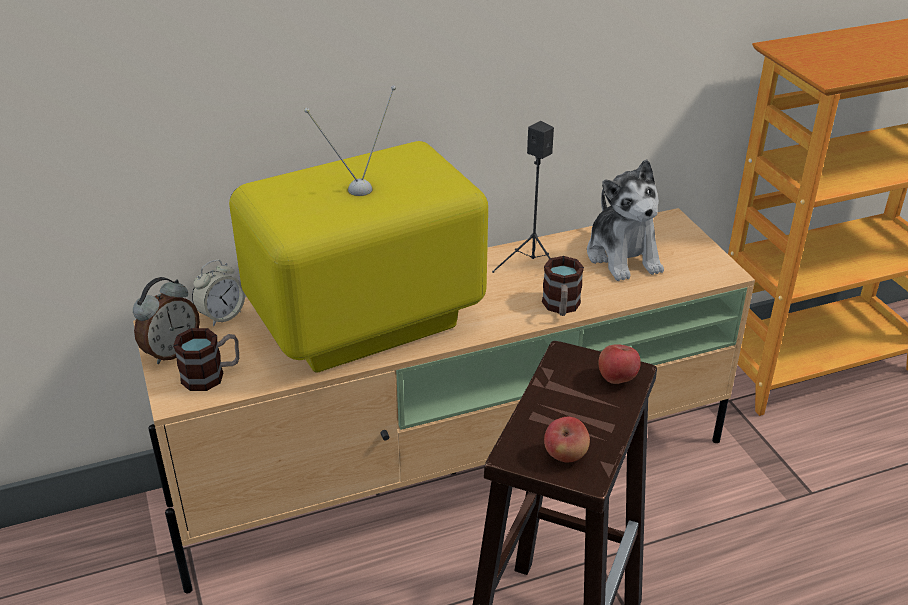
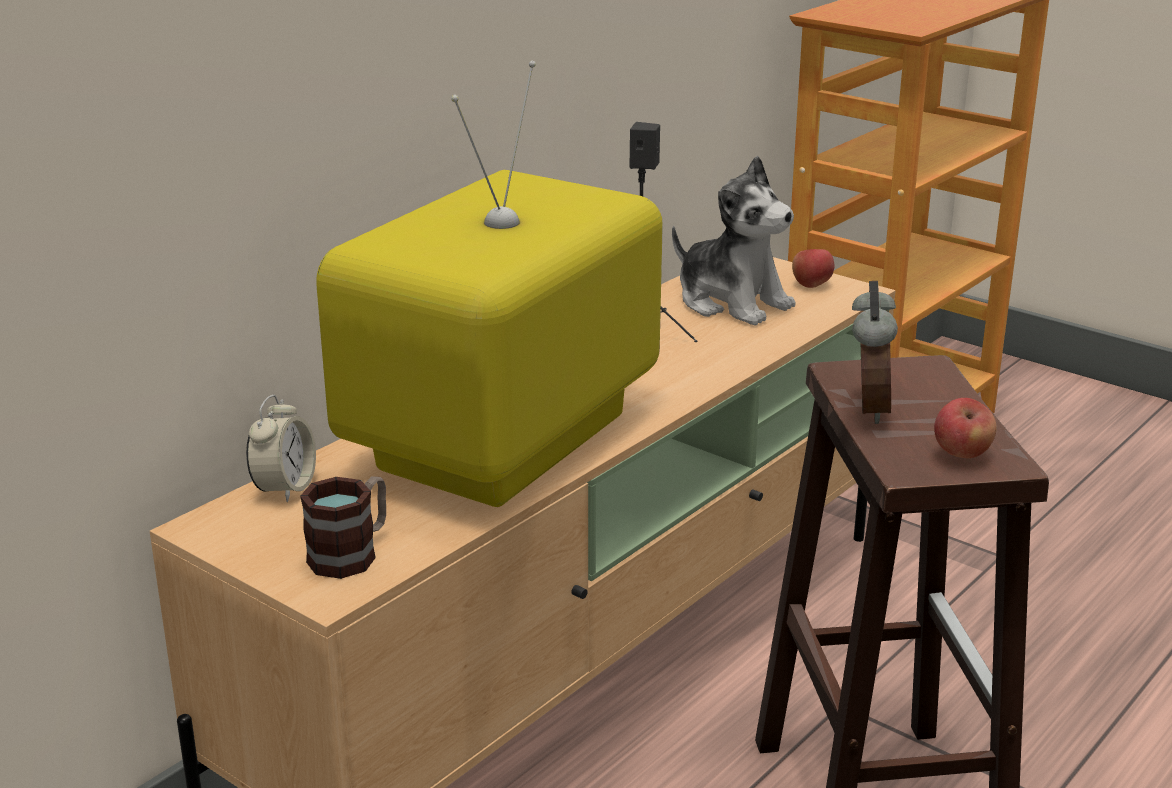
camera: 30 degrees left, 10 degrees down
(171, 351) = (257, 546): alarm clock -> alarm clock (867, 409)
(561, 307) = (721, 365): mug -> none
(617, 378) = (923, 375): apple -> apple (811, 285)

